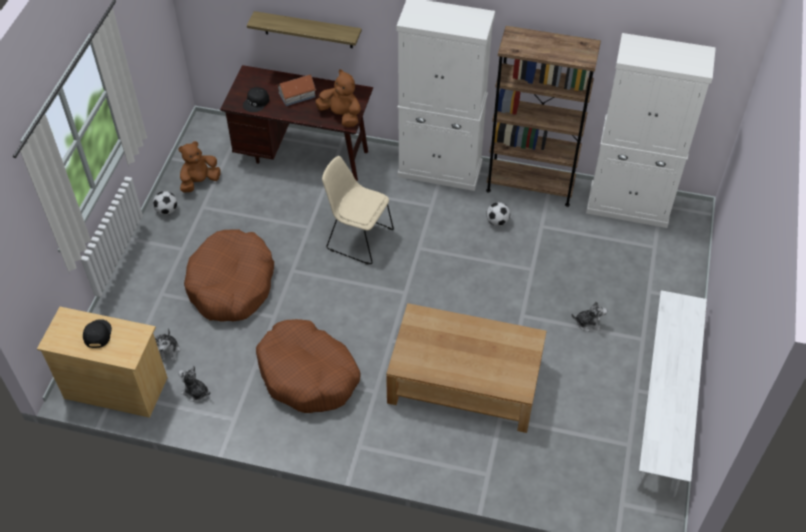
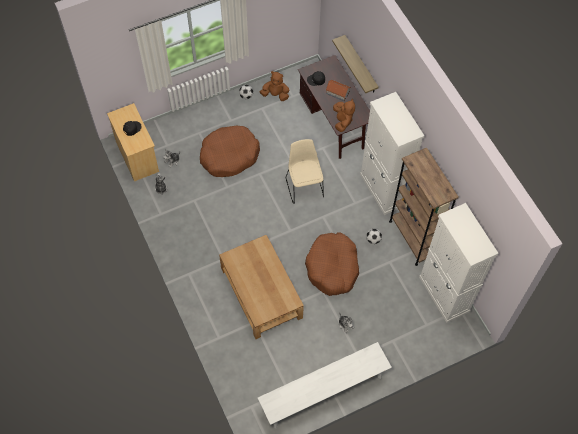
camera: 50 degrees right, 10 degrees up
(308, 374) = (208, 225): brown dog bed -> brown dog bed (332, 267)

